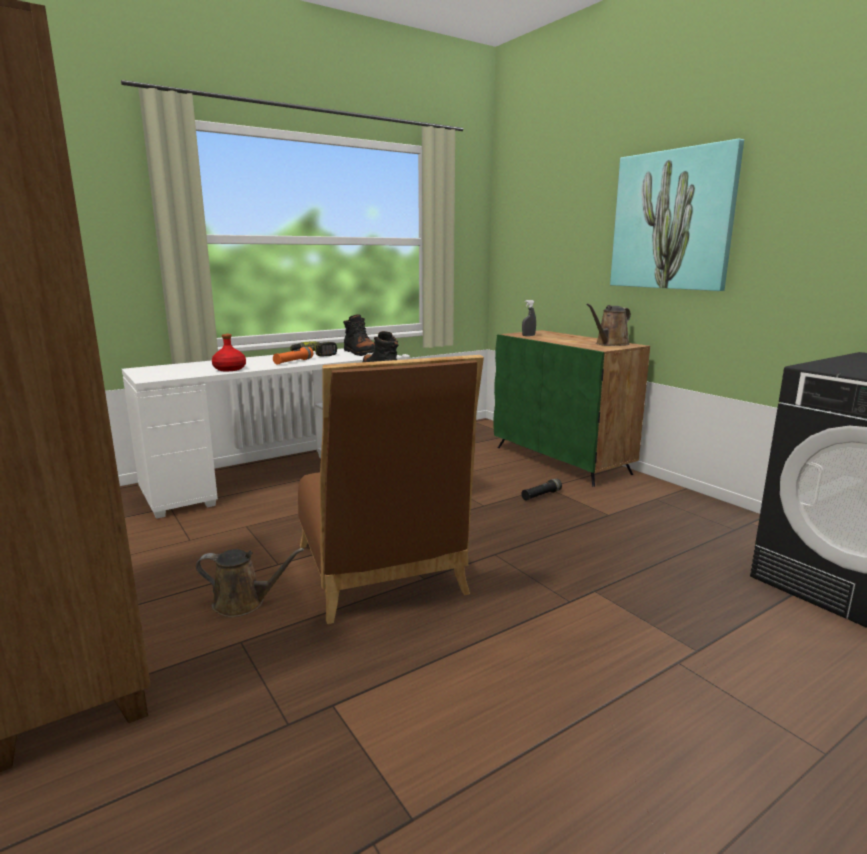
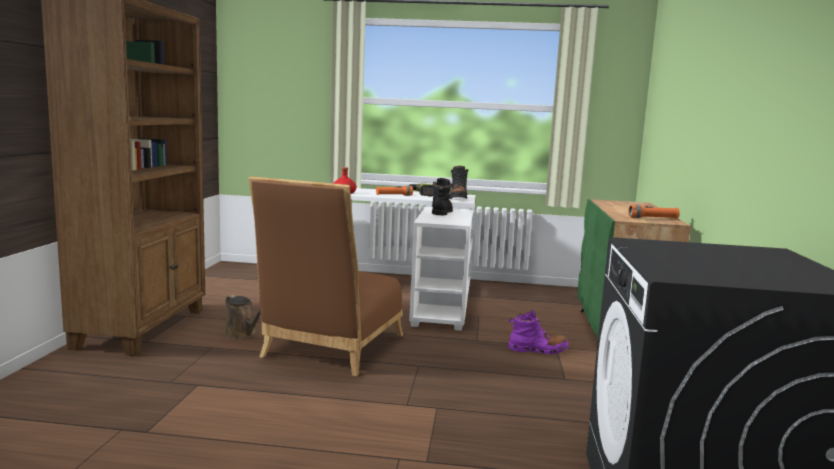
camera: 40 degrees right, 5 degrees down
(528, 336) = (609, 203): grey spray bottle -> none
(541, 495) = (538, 349): black flashlight -> purple boot
(610, 344) = (653, 218): brown watering can -> orange flashlight
(672, 220) = (719, 93): picture -> none

